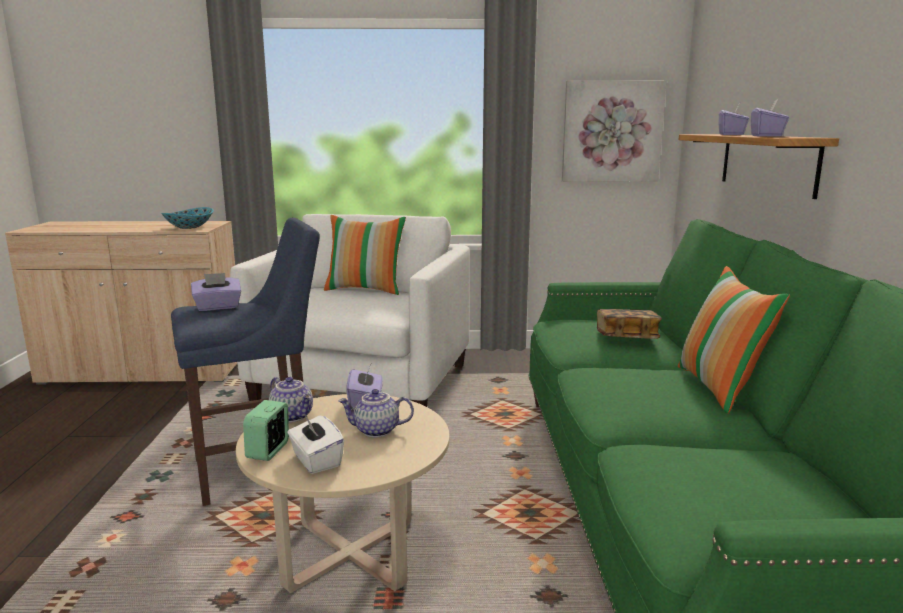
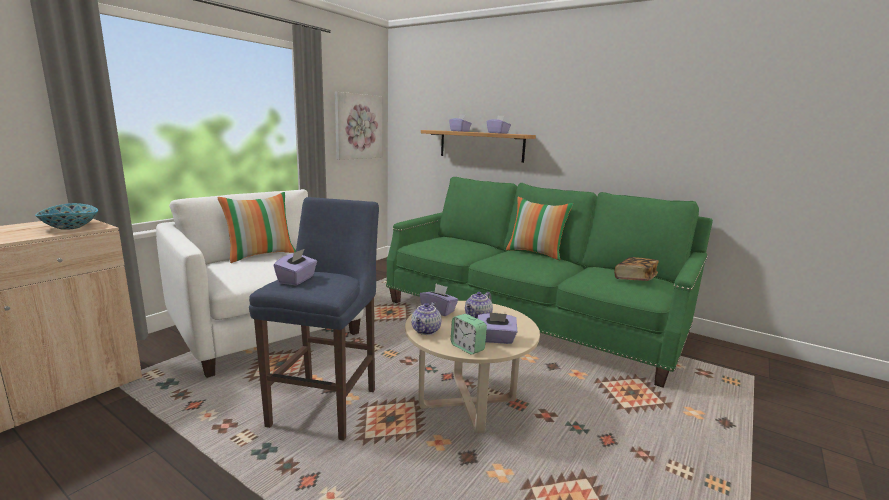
camera: 55 degrees left, 0 degrees up
(293, 416) = (426, 331): teapot -> teapot turned 120 degrees clockwise
(316, 460) = (496, 339): white tissue box -> purple tissue box
(626, 337) = (463, 243): book -> book (635, 278)

